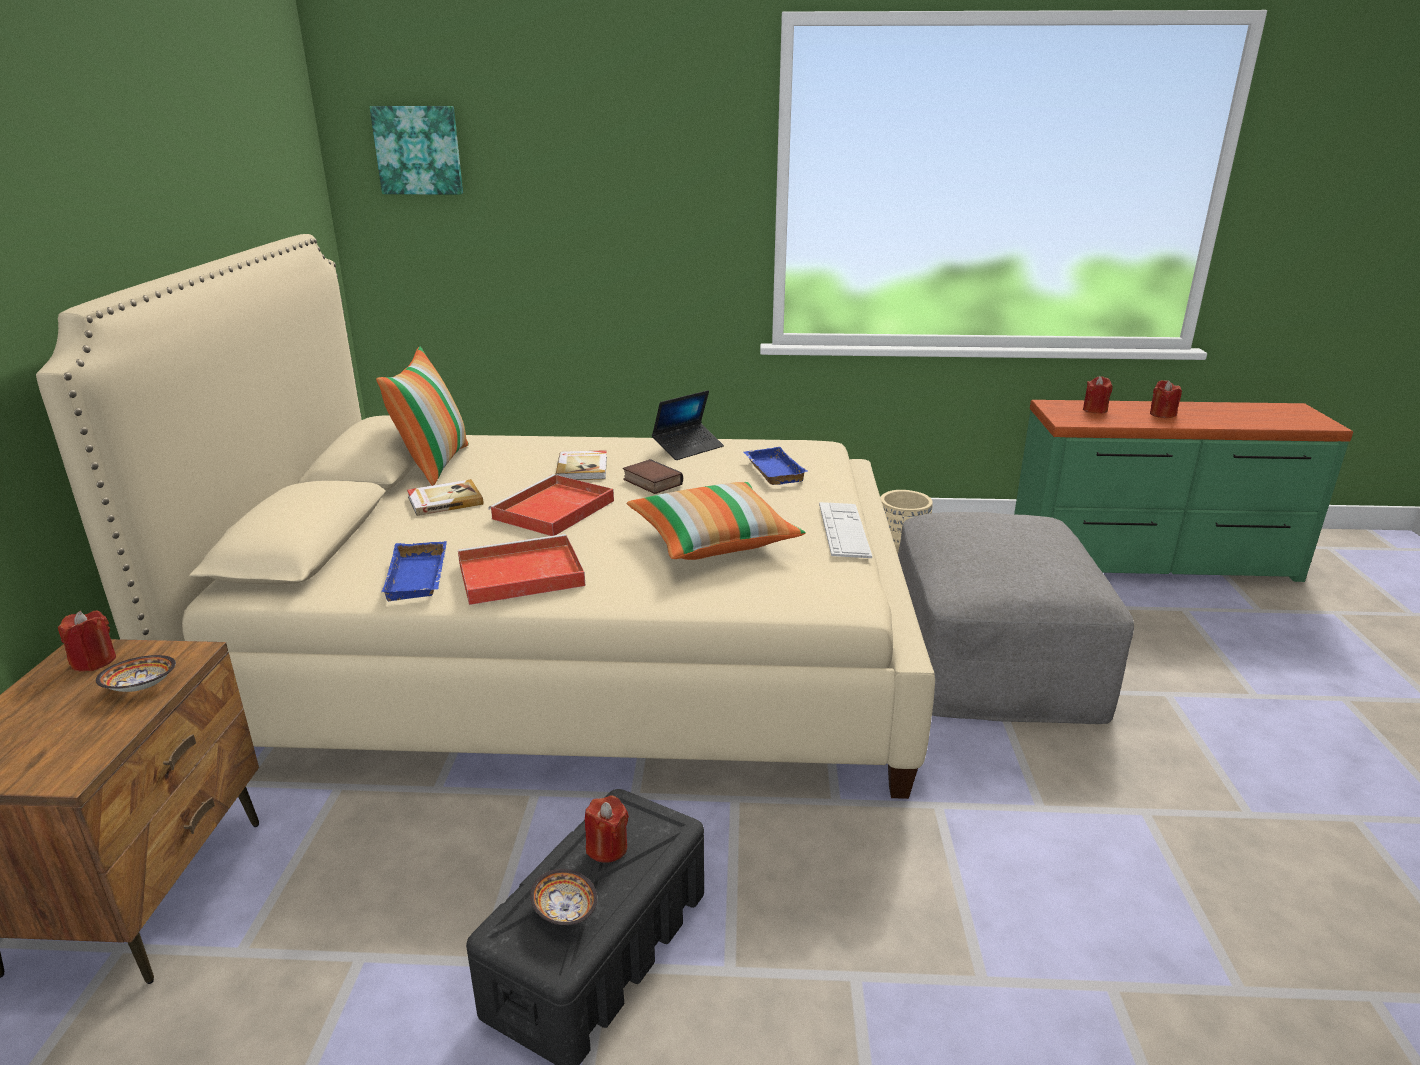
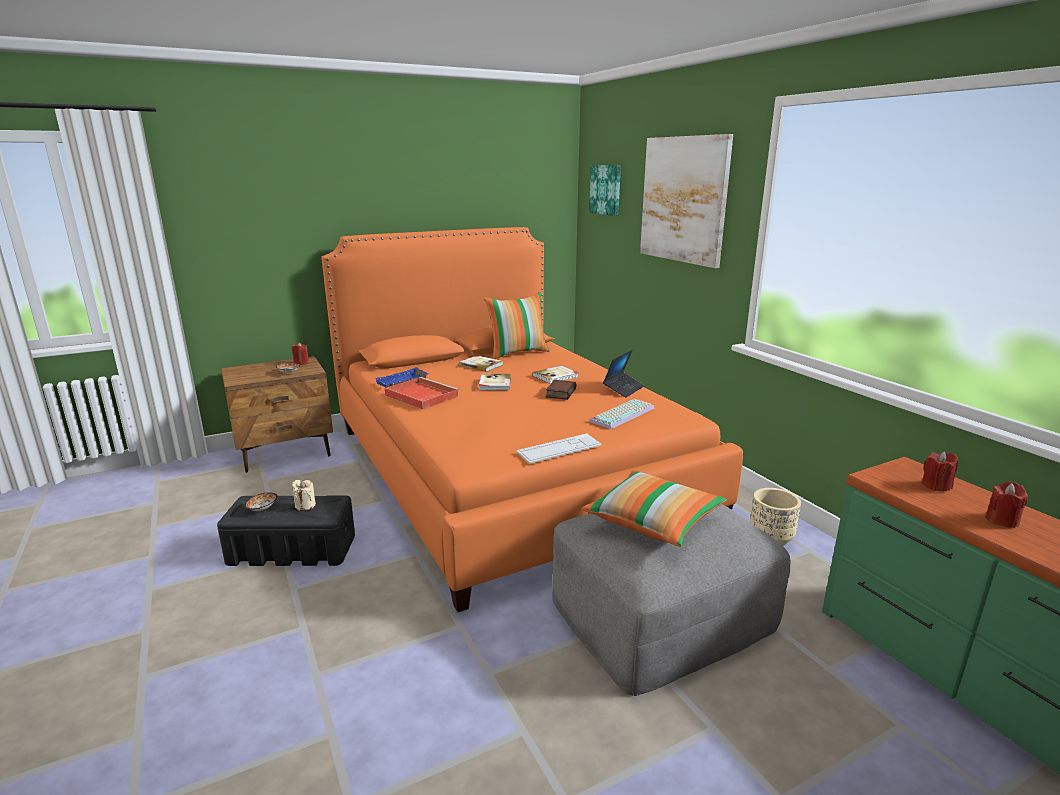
camera: 60 degrees right, 5 degrees down
(552, 511) = (494, 384): red tray -> book
(578, 646) = (508, 471): beige bed -> orange bed
(607, 848) = (305, 505): red candle -> beige candle
(623, 158) = (683, 200): none -> picture
(688, 448) = (623, 389): laptop -> laptop turned 75 degrees counterclockwise
(713, 540) = (501, 421): pillow -> pillow (653, 521)
(771, 471) = (622, 414): blue tray -> keyboard

